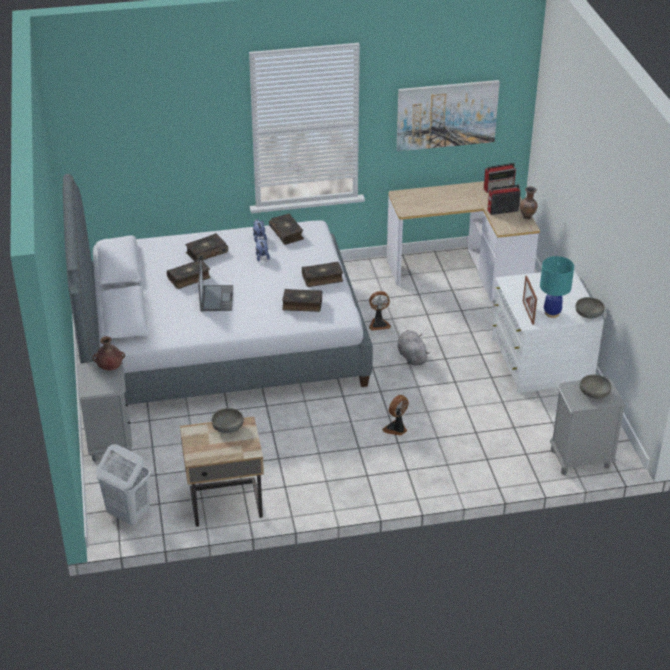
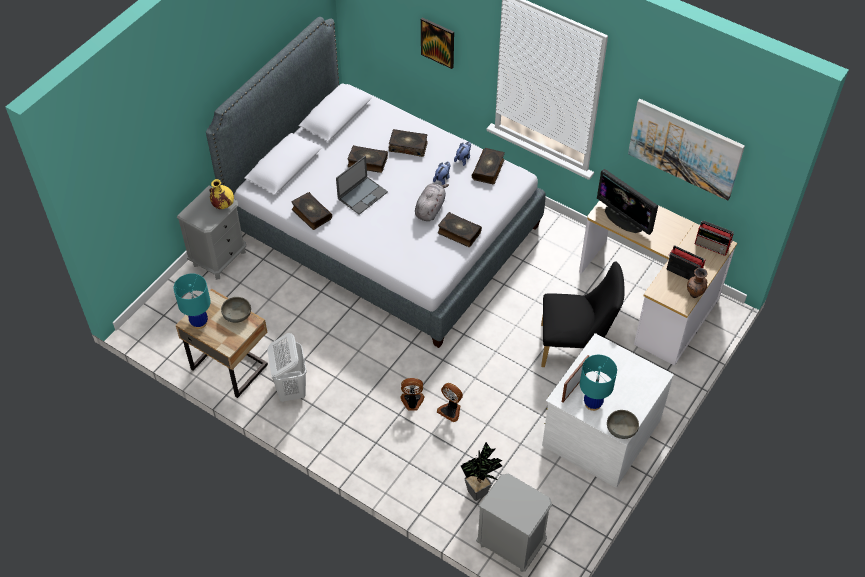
camera: 45 degrees right, 15 degrees up
(110, 368) = (222, 204): brown vase -> yellow vase
(128, 514) = (165, 325): white laundry basket -> white laundry basket (291, 389)
(182, 147) = (438, 42): none -> picture
(204, 452) = (199, 322): none -> turquoise table lamp
(302, 304) = (412, 246): book -> book (311, 214)
(379, 324) = (518, 298): fan -> fan (450, 410)
(411, 356) = (505, 347): grey plush toy -> grey plush toy (430, 209)
(424, 204) = (623, 219): none -> monitor
(456, 326) = (575, 347): none -> black chair
(518, 445) = (481, 492): none -> potted plant
(594, 393) = (518, 505): grey bowl -> none

